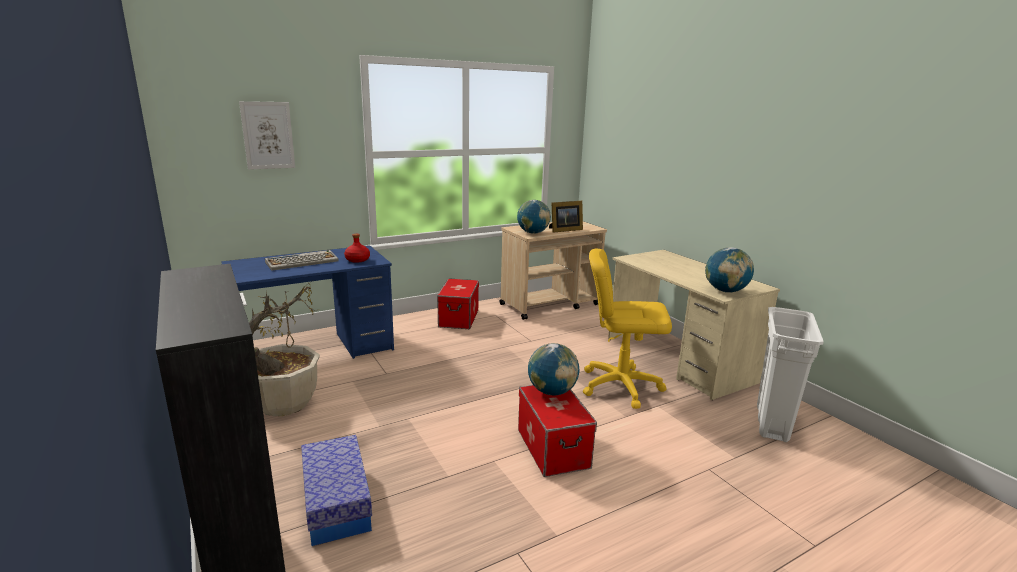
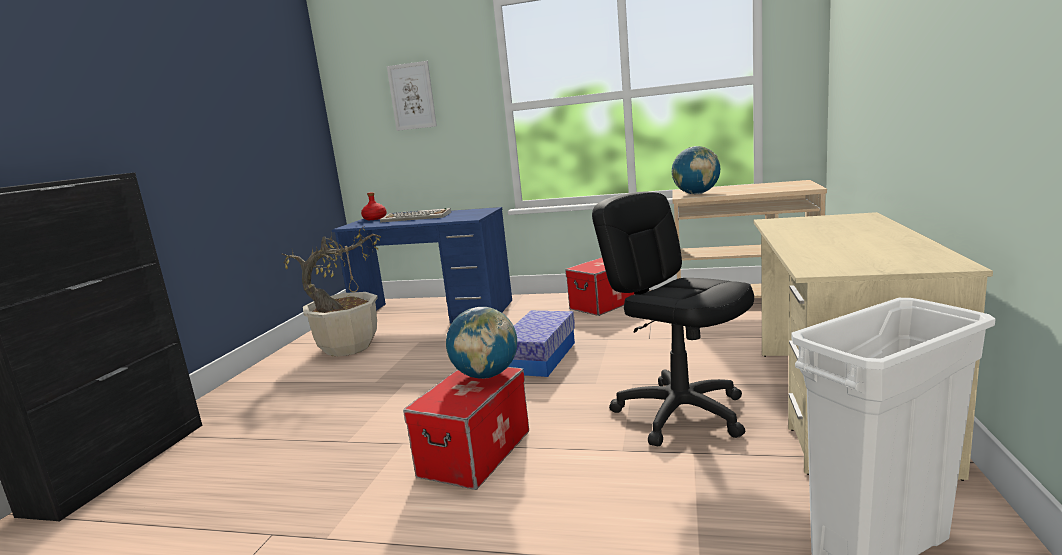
camera: 45 degrees right, 5 degrees down
(336, 502) = (251, 430): storage box -> storage box (540, 357)
(357, 260) = (458, 217): red bottle -> red bottle (374, 219)
(564, 230) = (751, 190): picture frame -> none
(620, 386) = (680, 413): yellow office chair -> black office chair
(725, 291) = (840, 265): globe -> none

